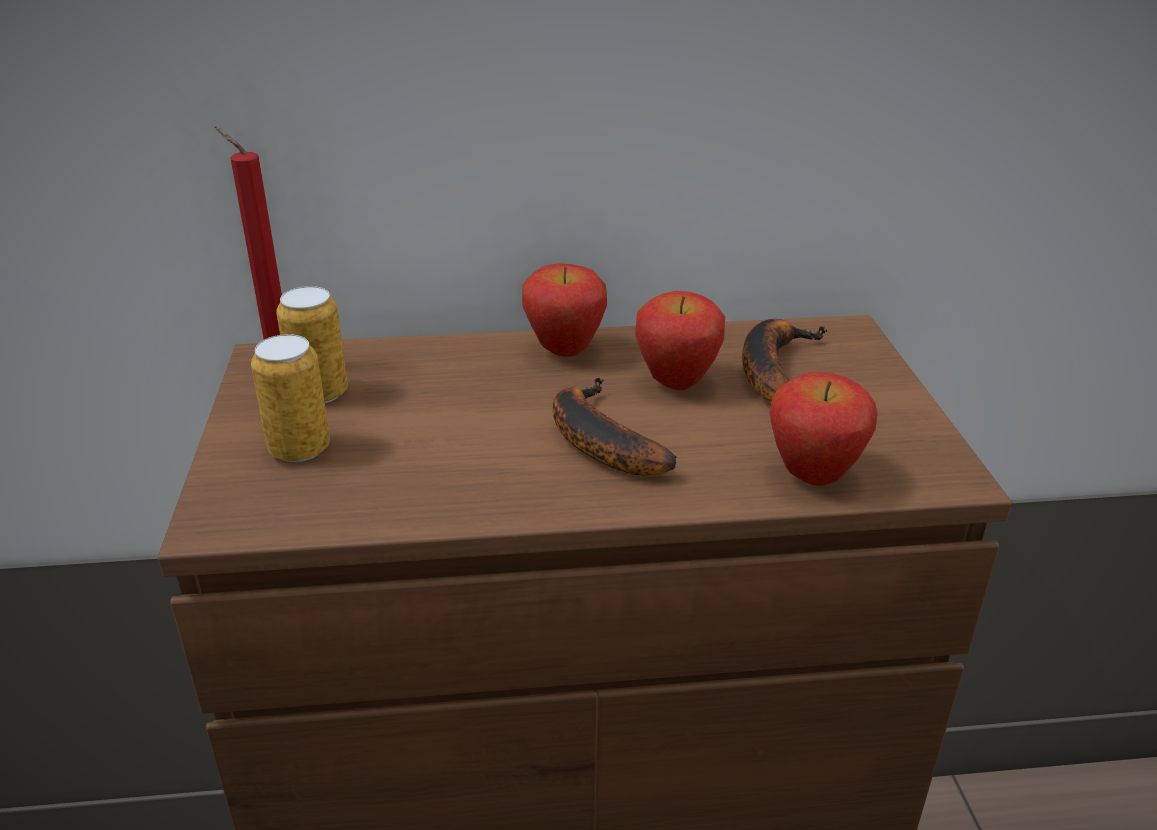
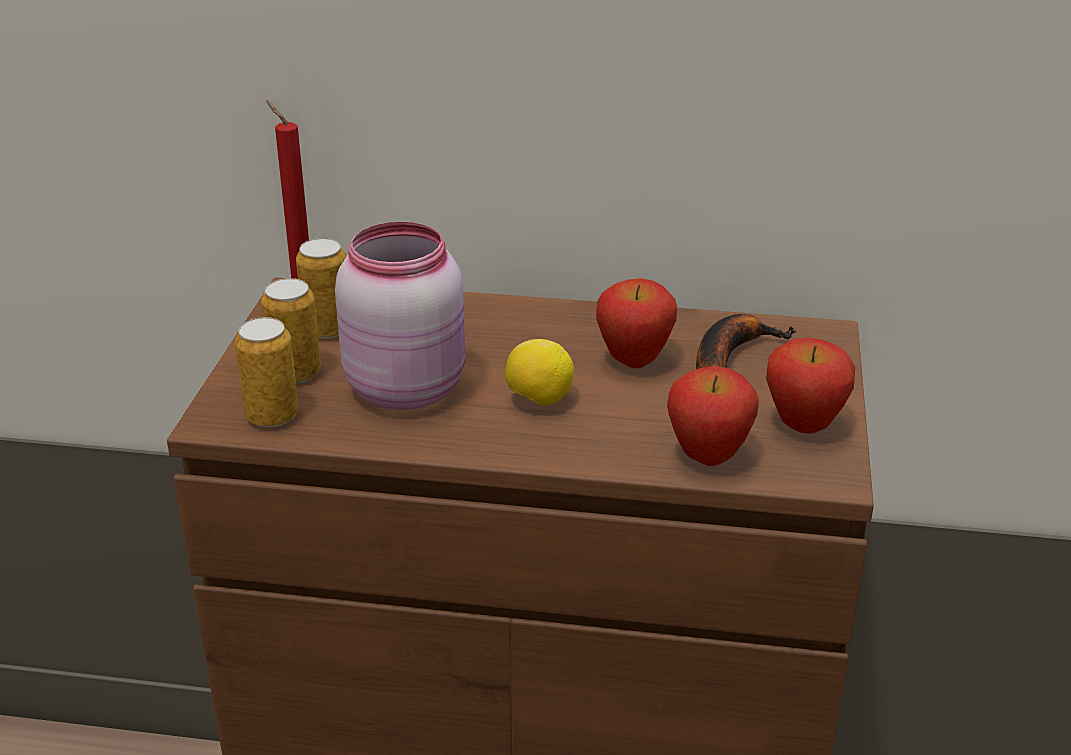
camera: 15 degrees right, 0 degrees up
(288, 505) = (272, 416): none -> can
(437, 446) = (405, 386): none -> pink jar
(564, 351) = (549, 319): apple -> apple (803, 426)
(596, 440) = (538, 400): banana -> lemon

